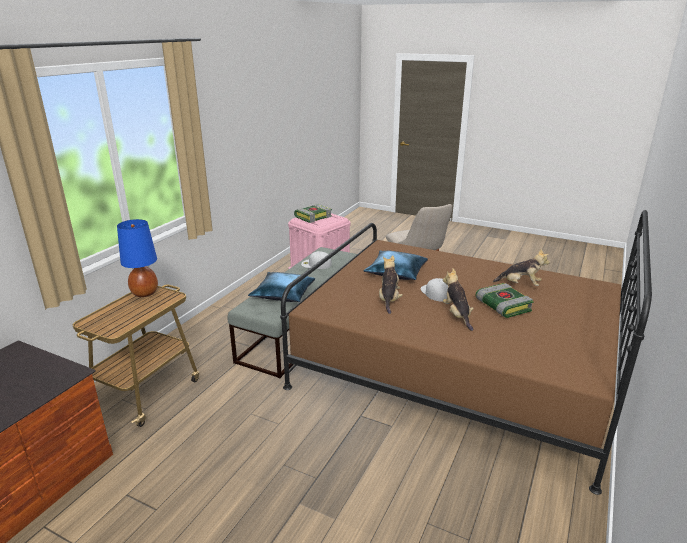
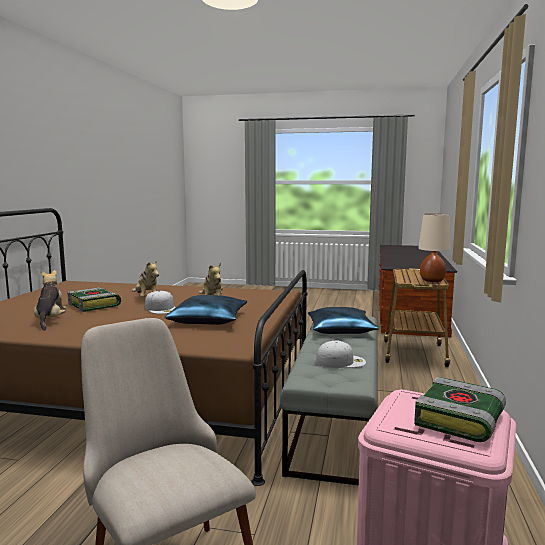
camera: 165 degrees right, 15 degrees down
(145, 293) = (432, 281): blue table lamp -> beige table lamp
(520, 285) = (50, 321): plush toy -> plush toy turned 75 degrees clockwise

